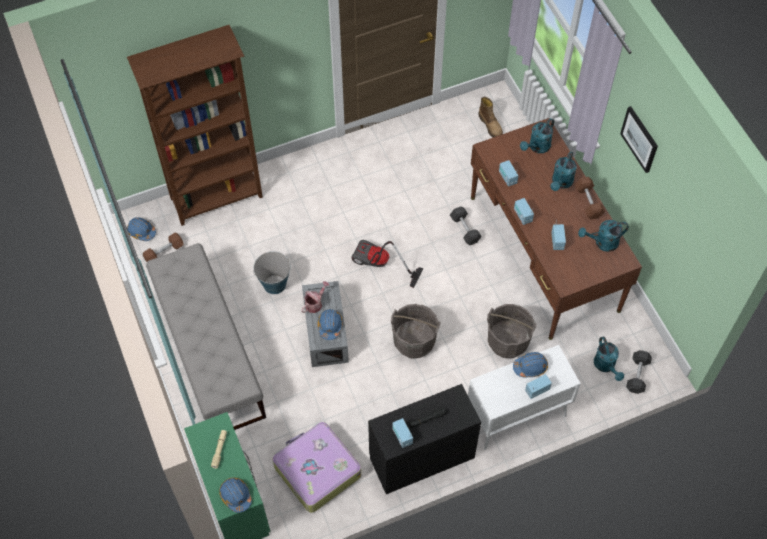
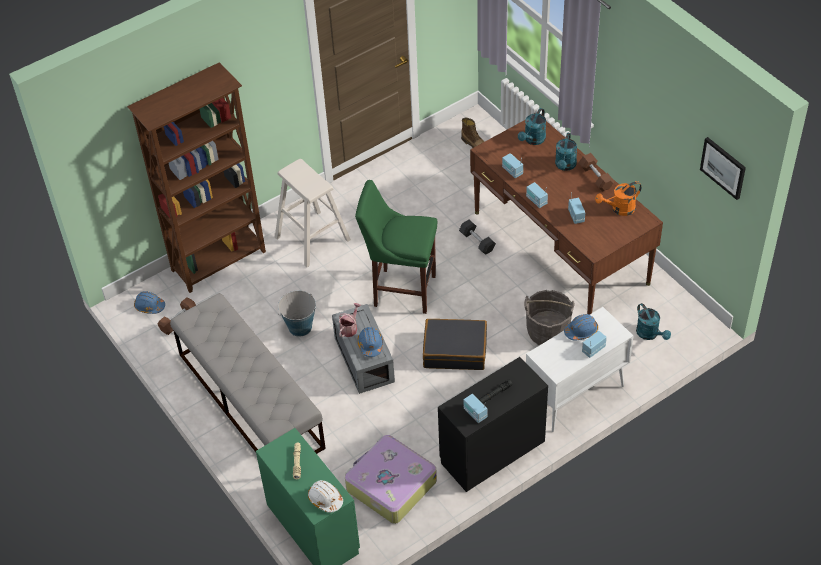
camera: 10 degrees left, 10 degrees down
(236, 496) = (325, 499): blue hard hat -> white hard hat
(309, 192) = (312, 238): none -> beige stool
(379, 265) = (401, 290): vacuum cleaner -> green stool
(414, 341) = (455, 350): grey bucket -> black suitcase
(602, 243) = (619, 209): turquoise watering can -> orange watering can
(637, 375) = (682, 336): grey dumbbell -> none
(640, 139) = (634, 96): picture -> picture (723, 167)

